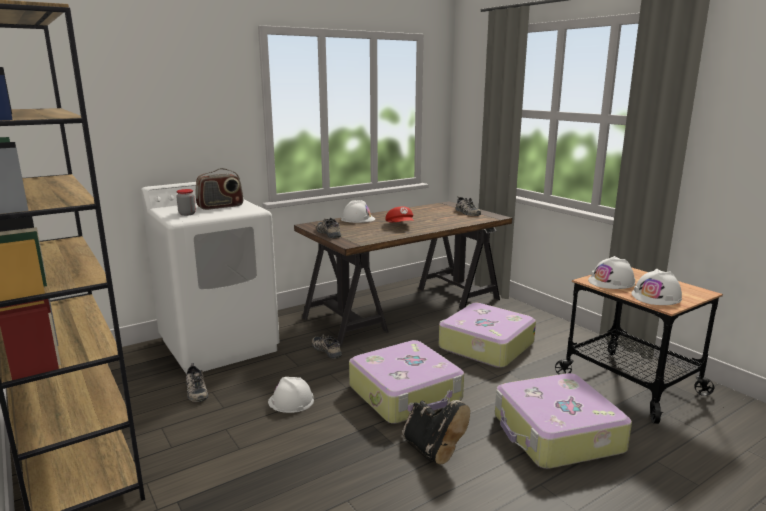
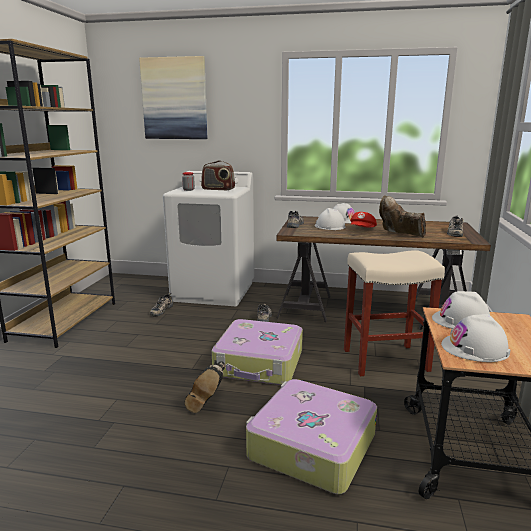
camera: 45 degrees right, 0 degrees up
(108, 83) = (174, 99): none -> picture
(291, 401) = (190, 335): white hard hat -> white hard hat (329, 226)
(440, 224) = (400, 235): none -> brown boot
(485, 345) = (384, 360): suitcase -> beige stool

